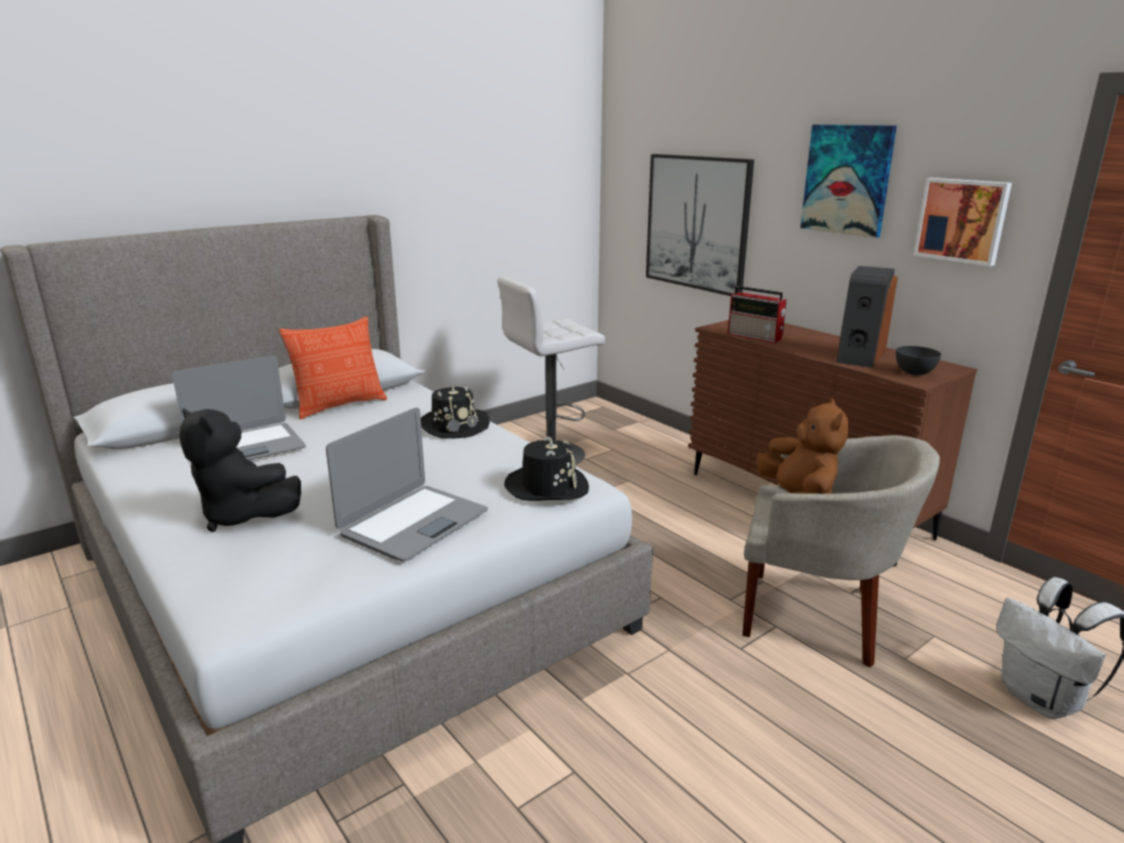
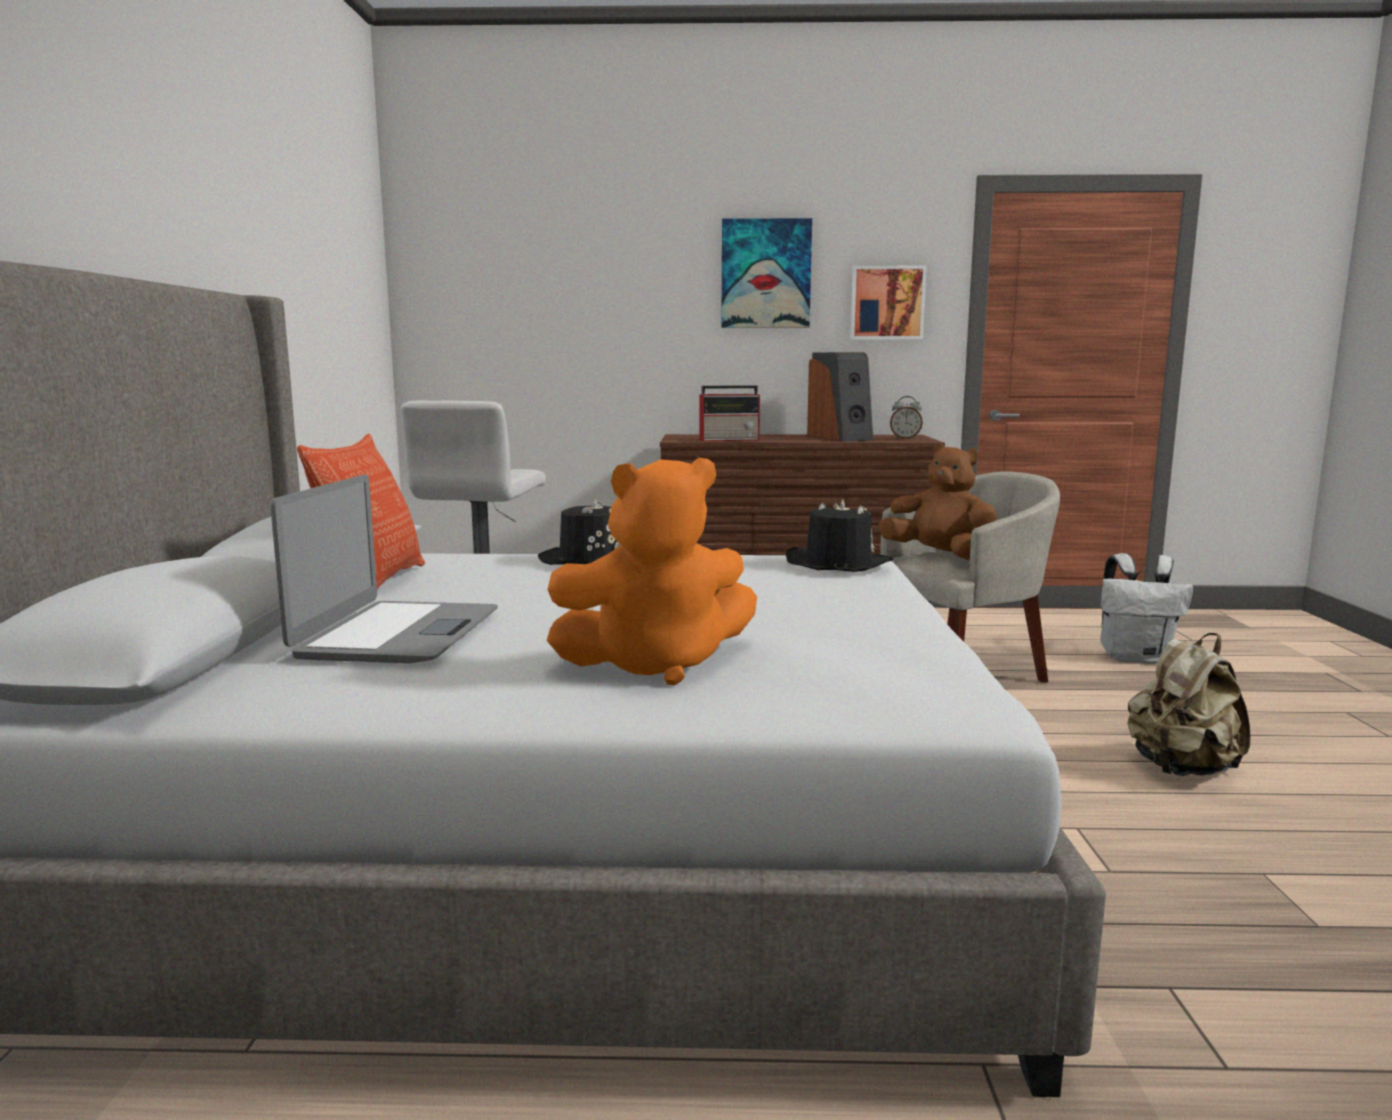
camera: 50 degrees left, 10 degrees down
(243, 516) = (656, 665): black plush toy -> orange plush toy
(413, 523) = (838, 609): laptop -> none
(697, 223) = (570, 339): picture -> none
(768, 803) = (1181, 769): none -> beige backpack
(915, 373) = (905, 439): grey bowl -> alarm clock

